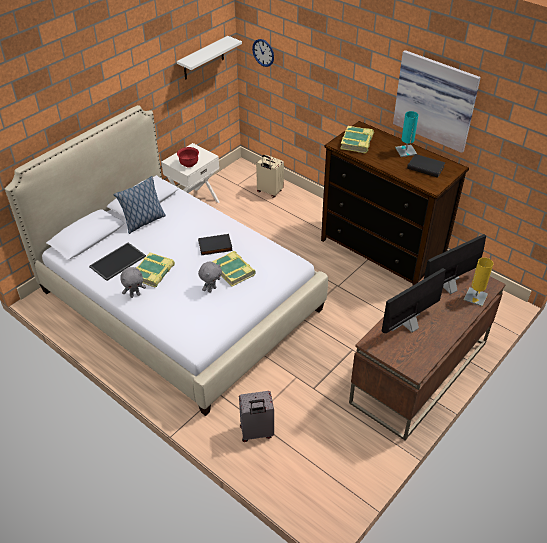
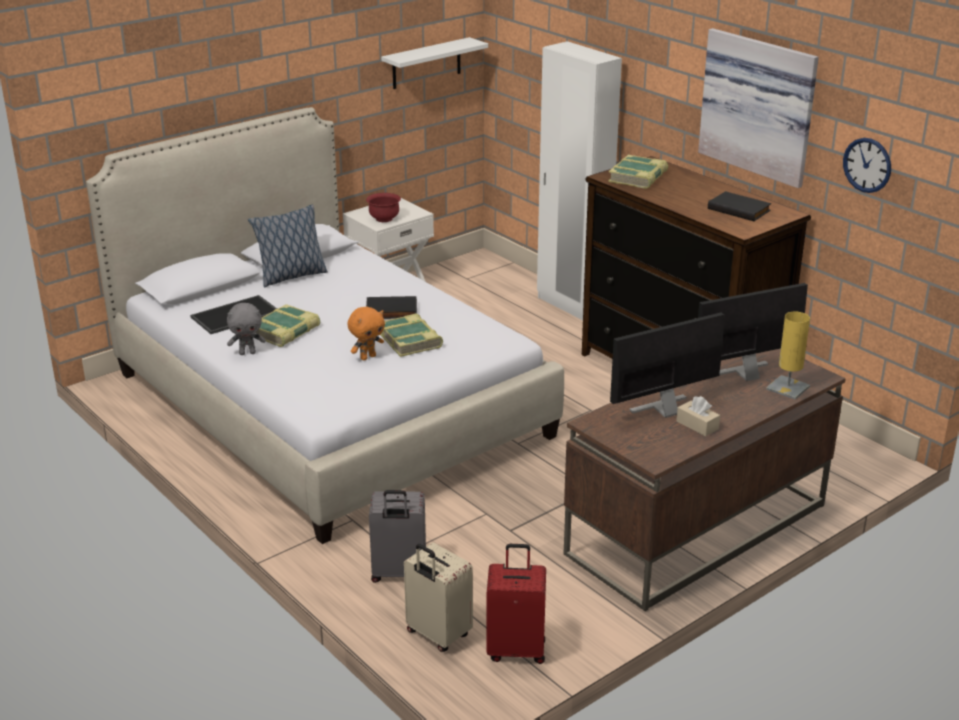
camera: 10 degrees right, 15 degrees down
(211, 289) = (367, 357): grey plush toy -> orange plush toy
(263, 52) = (520, 63): wall clock -> wall clock (867, 165)
(269, 192) = (516, 290): beige suitcase -> beige suitcase (437, 635)
(305, 201) = (571, 306): none -> white wardrobe
(340, 481) = (516, 649): none -> red suitcase
(406, 151) = (713, 191): turquoise table lamp -> none
(432, 336) = (697, 425): none -> beige tissue box

